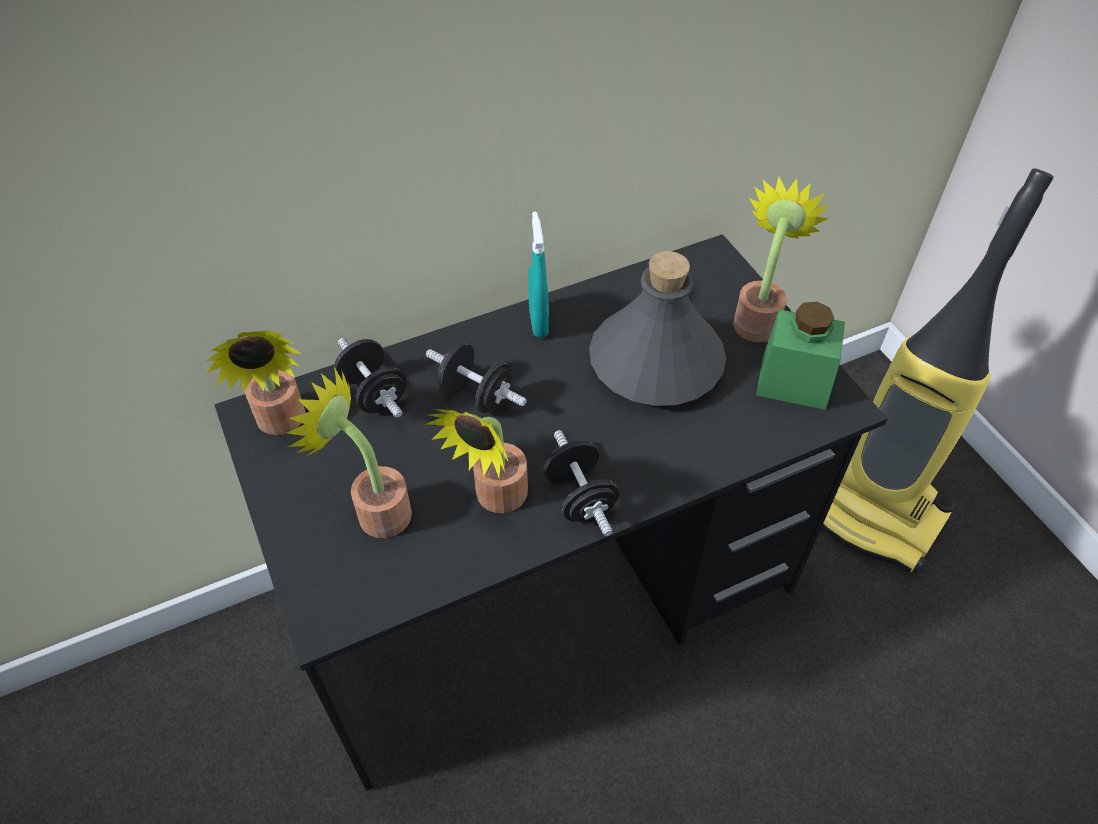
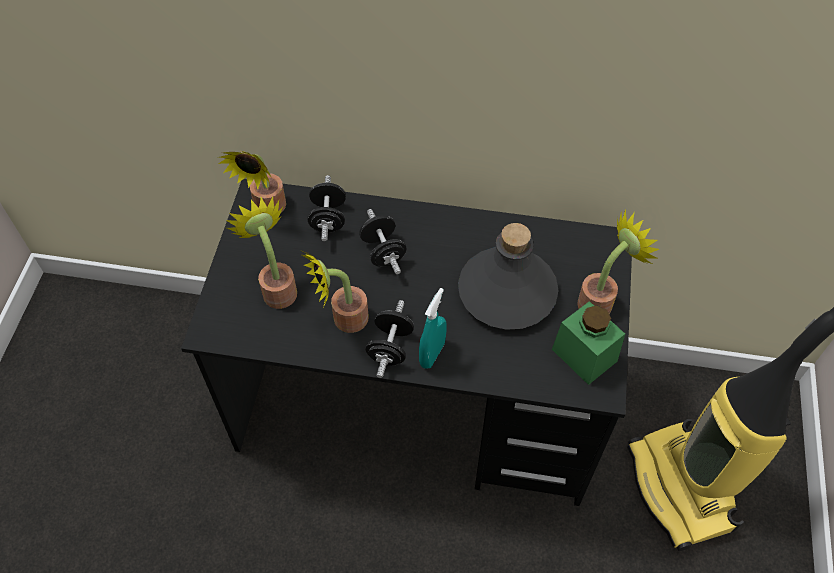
camera: 35 degrees right, 5 degrees up
(538, 322) = (457, 226): turquoise spray bottle -> turquoise spray bottle (432, 354)

